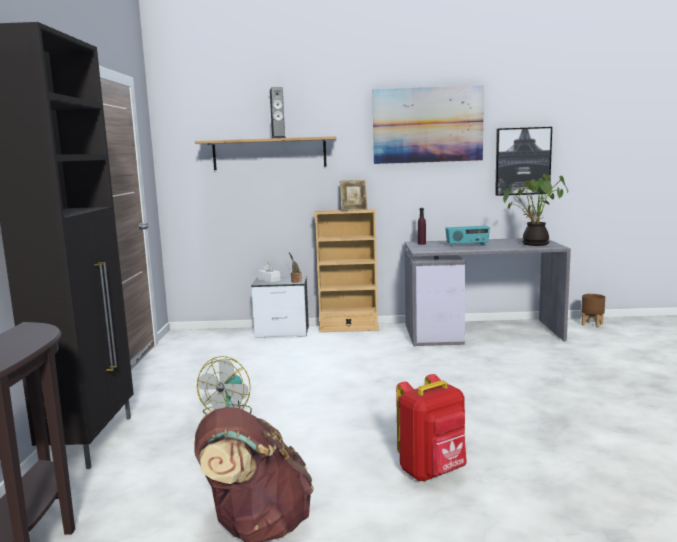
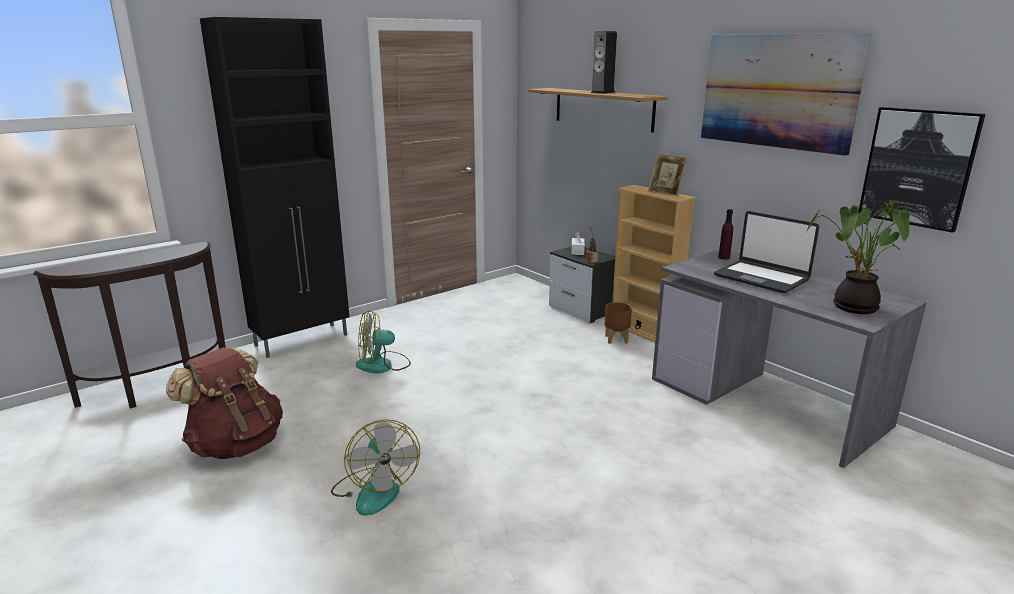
camera: 50 degrees right, 10 degrees up
(433, 472) = (375, 490): red backpack -> fan
(467, 245) = (761, 278): radio -> laptop
(592, 324) = (962, 471): brown planter -> brown planter (617, 339)

